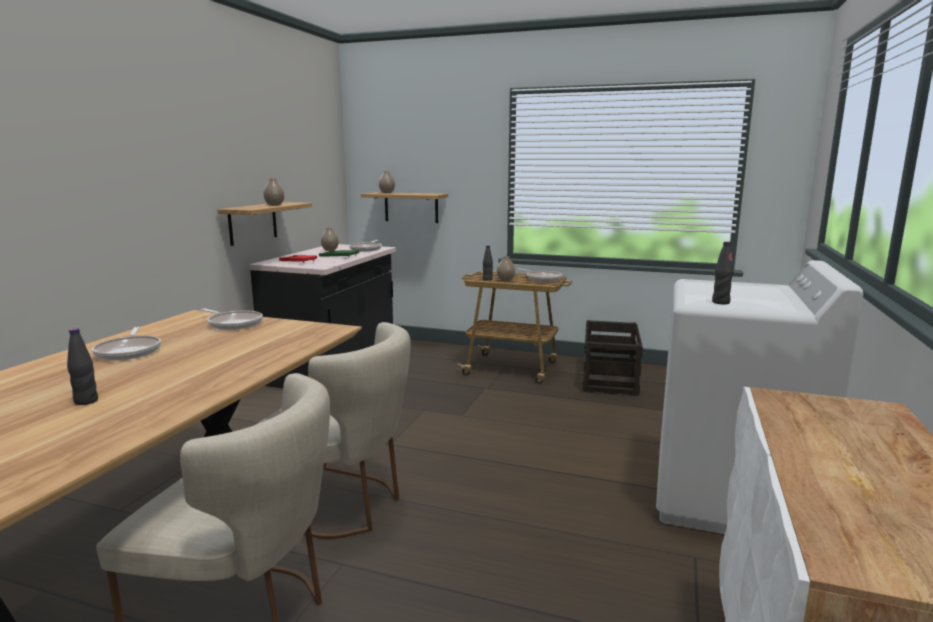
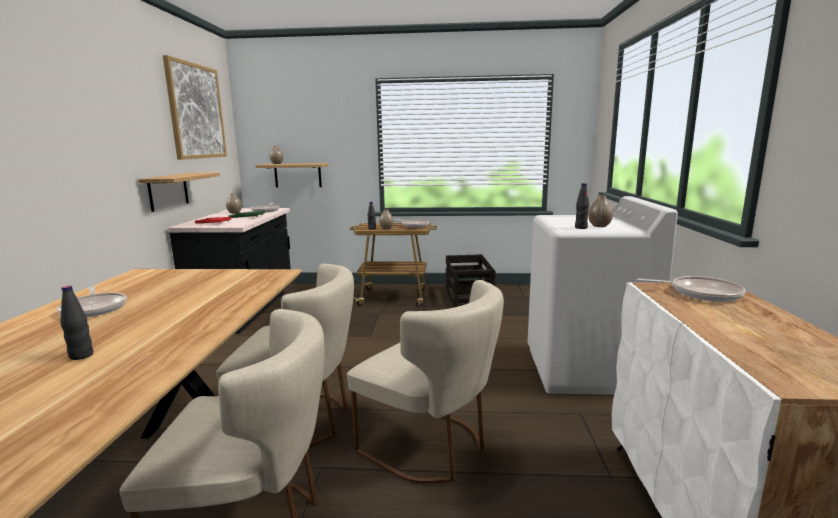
camera: 15 degrees left, 0 degrees up
(233, 324) = (183, 276): frying pan -> frying pan (701, 293)
(274, 205) = (189, 174): vase -> vase (599, 226)
(294, 131) = (196, 111): none -> picture
(478, 564) = (431, 447): none -> beige chair

